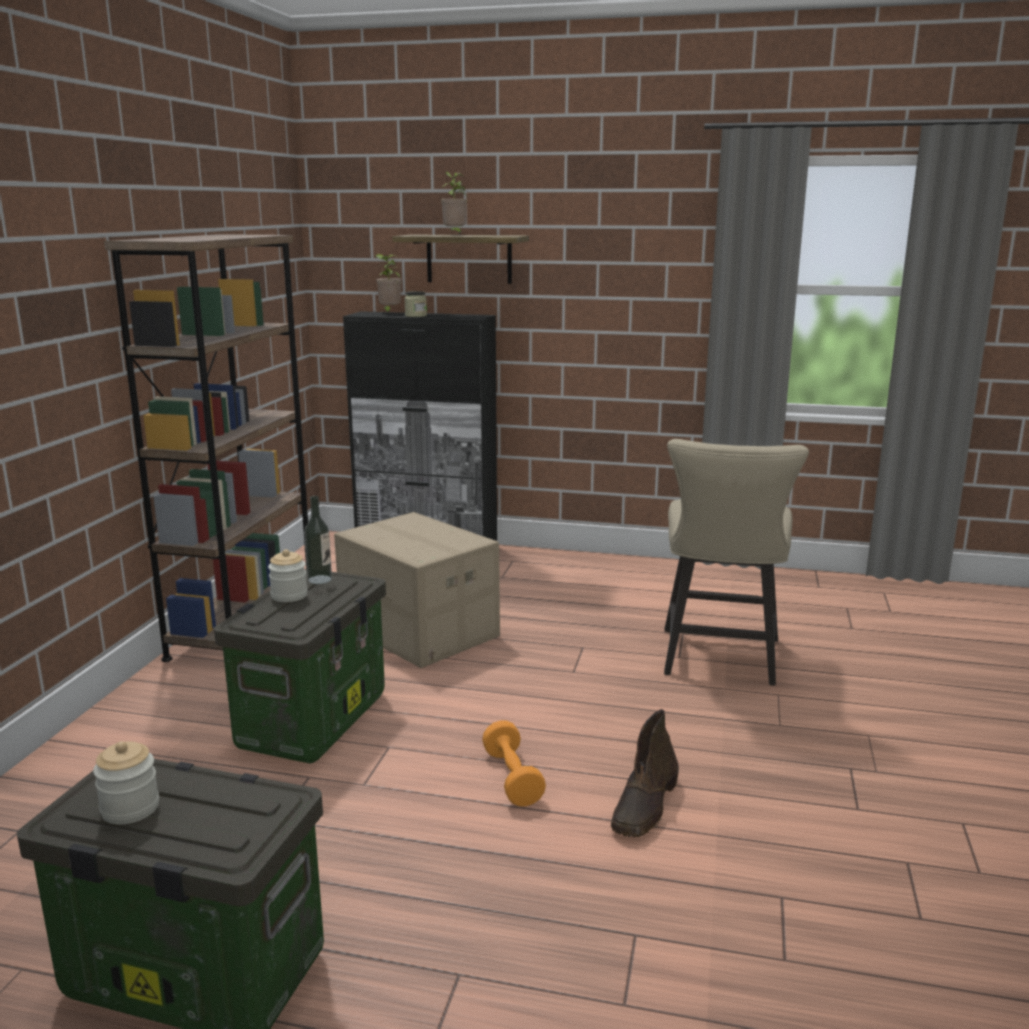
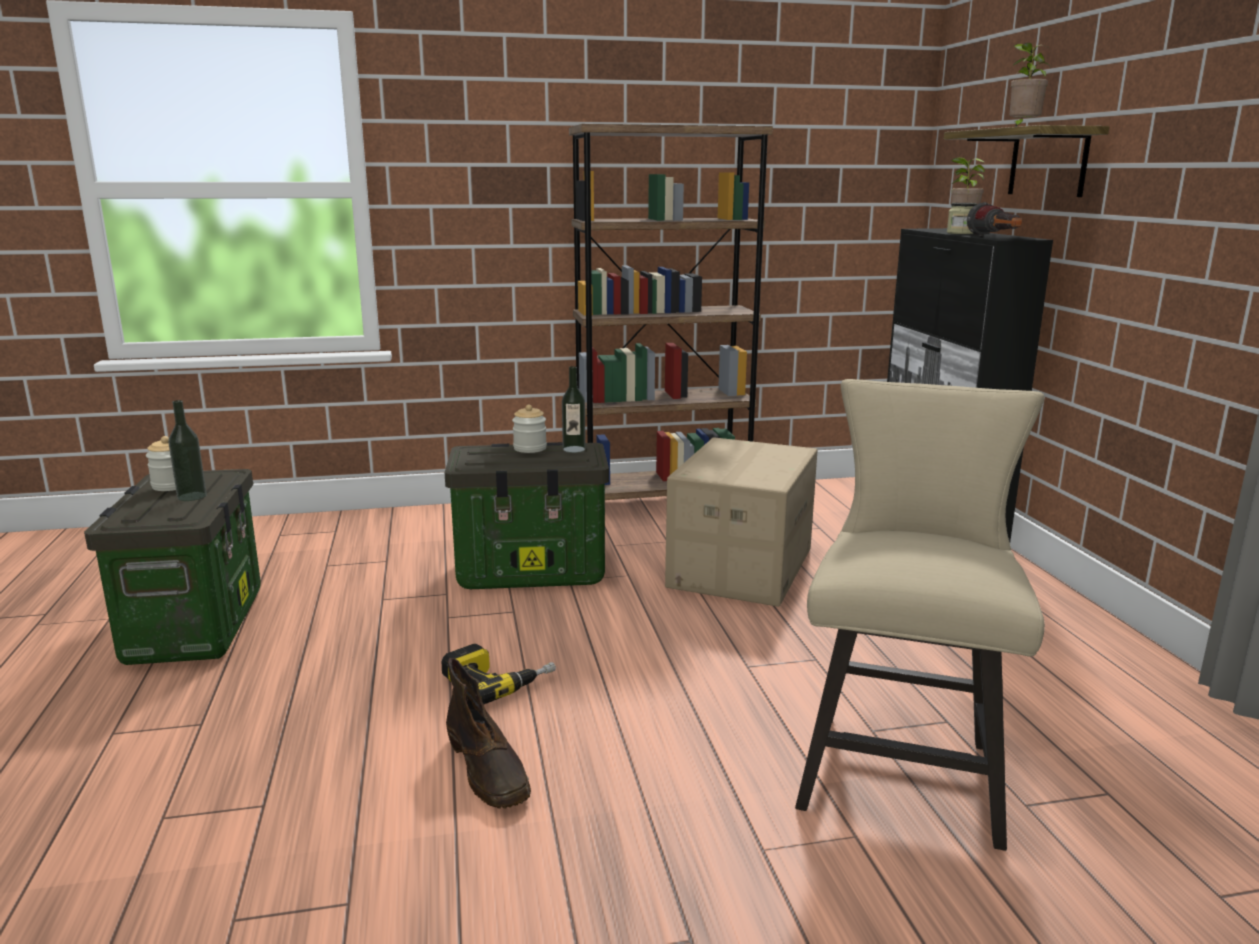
camera: 65 degrees right, 0 degrees up
(202, 793) = (192, 496): none -> bottle
(467, 317) = (996, 237): none -> flashlight
(512, 778) = (498, 681): orange dumbbell -> power drill
(645, 807) = (488, 770): brown boot -> brown boot turned 120 degrees counterclockwise
(719, 661) = (900, 766): beige chair -> beige chair turned 120 degrees clockwise

